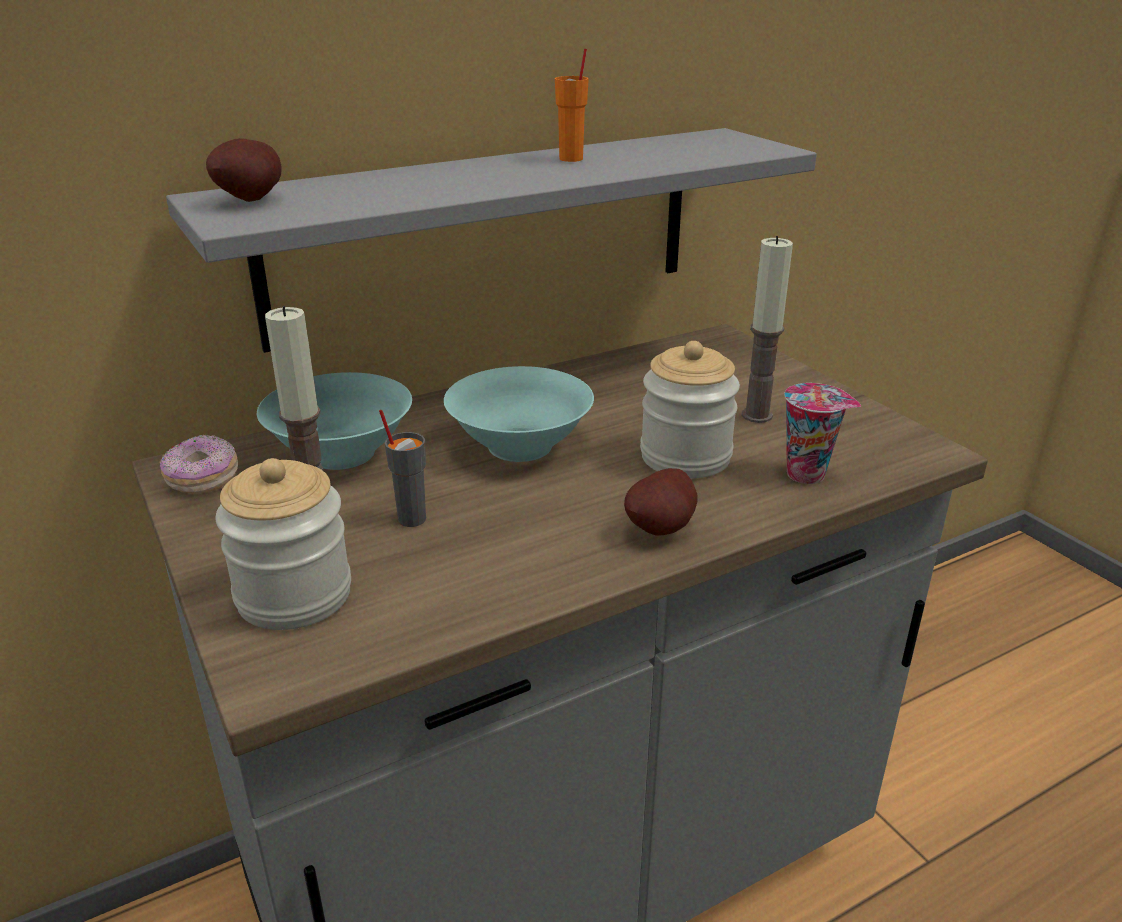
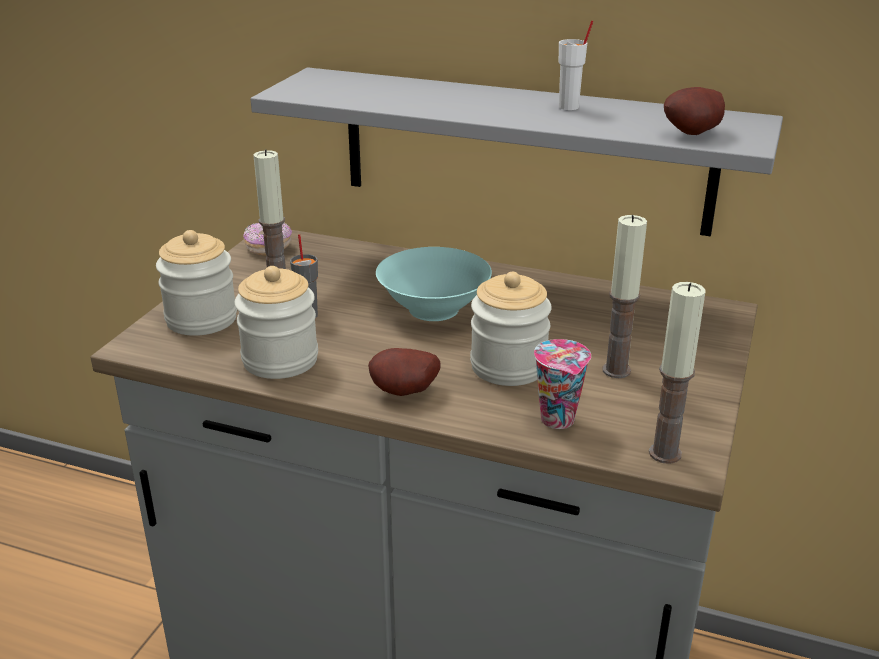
camera: 50 degrees right, 0 degrees up
(254, 200) = (327, 82): potato -> potato (694, 134)
(340, 453) = (344, 266): turquoise bowl -> none
(485, 577) = (280, 360): none -> jar
(572, 159) = (569, 107): orange cup -> white cup
(909, 453) = (665, 453): none -> candle

